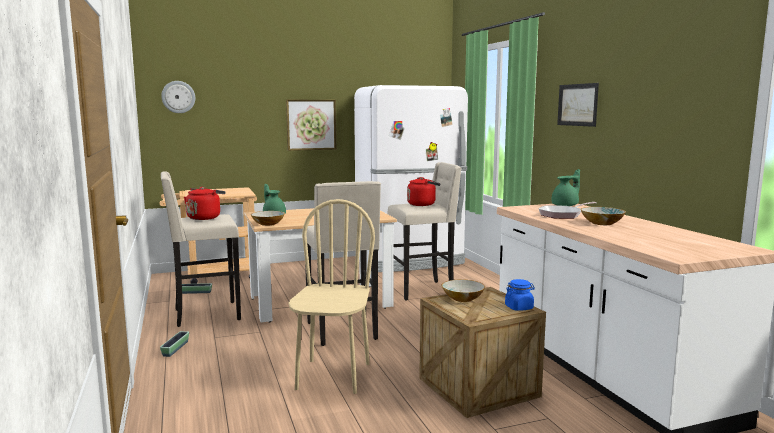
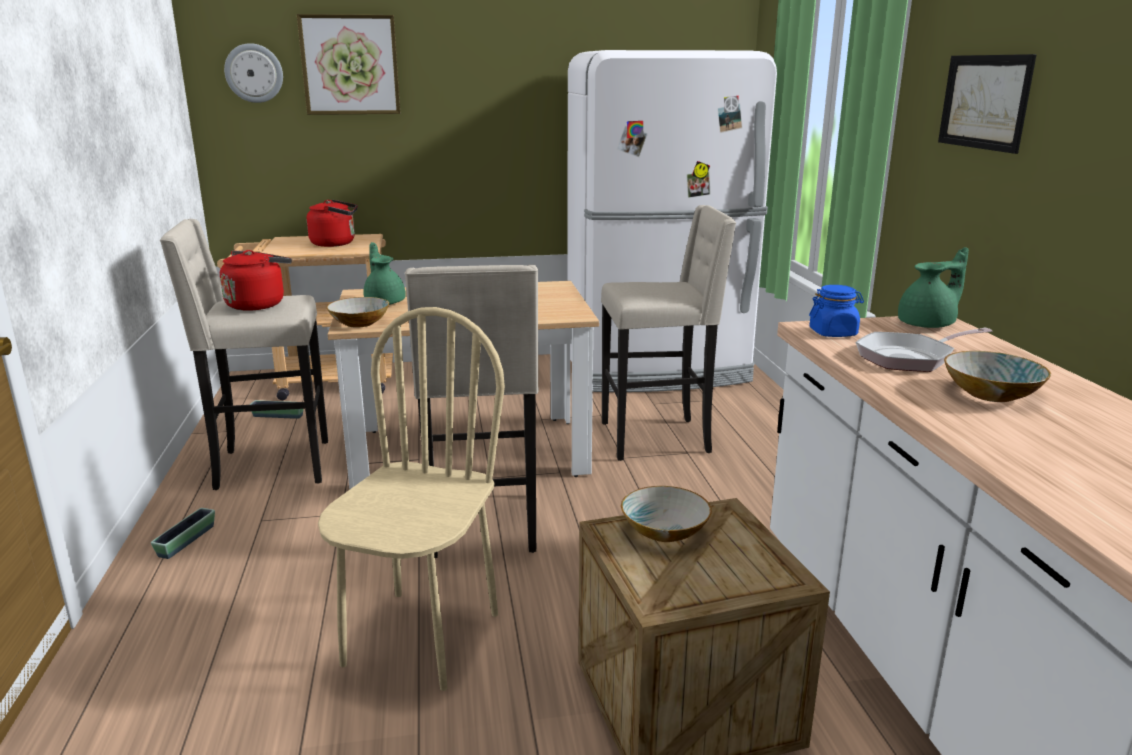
camera: 10 degrees right, 10 degrees up
(311, 125) = (490, 123): picture -> picture (350, 65)
(423, 204) = (663, 286): red kettle -> red kettle (336, 244)
(519, 307) = (774, 572): blue jar -> blue jar (833, 333)

